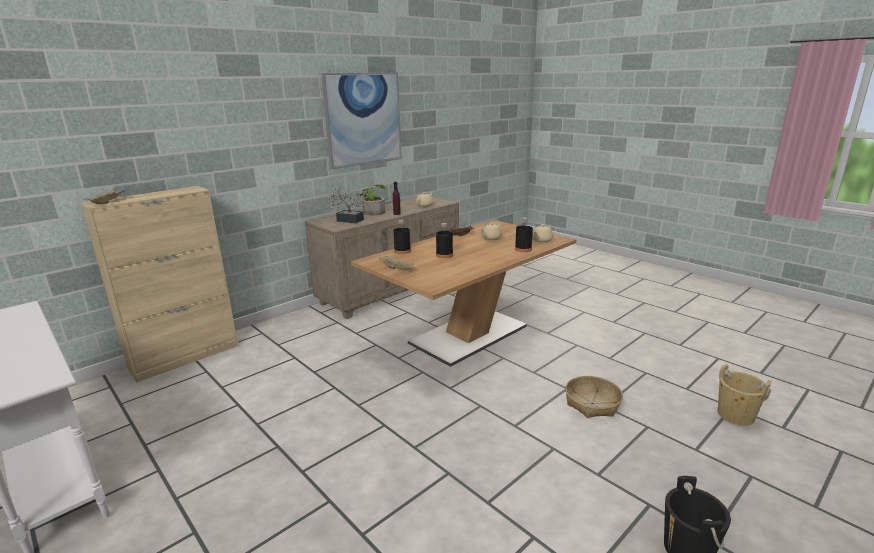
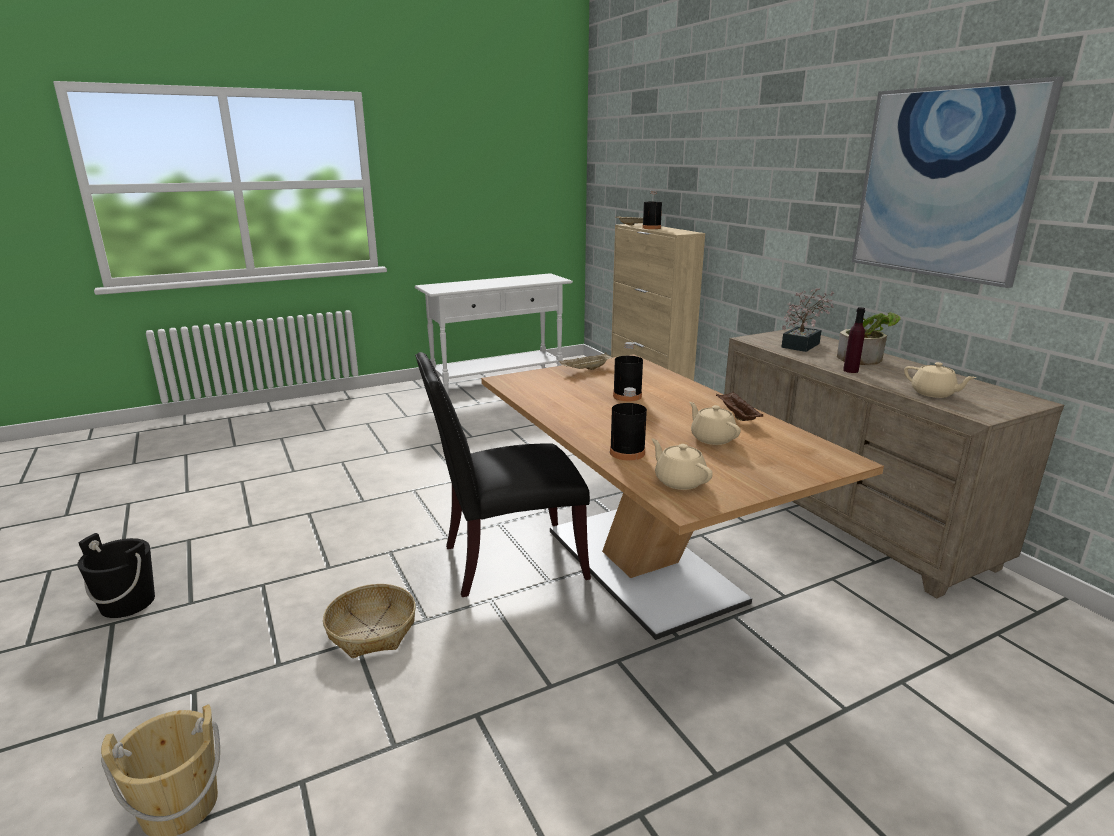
camera: 105 degrees right, 0 degrees up
(402, 251) = (660, 377): black bottle -> black bottle (651, 228)
(493, 374) = (507, 561): none -> black chair

